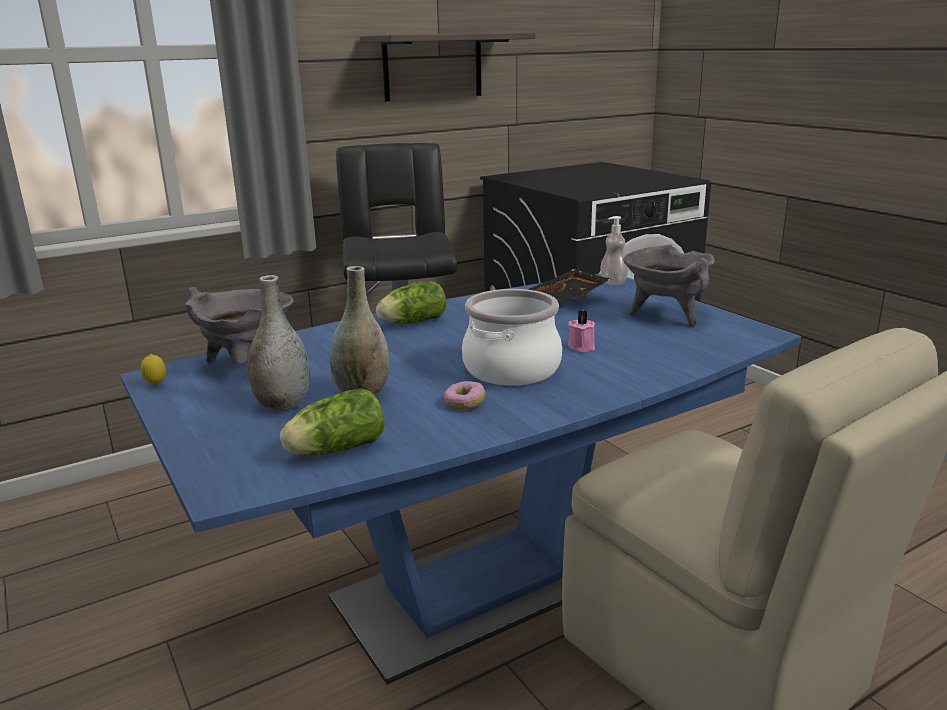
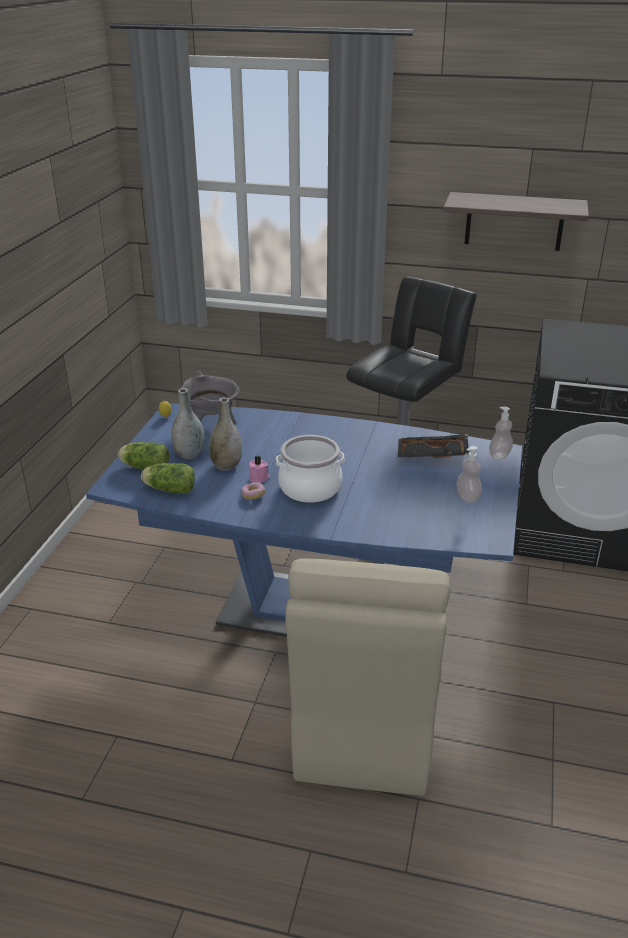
camera: 45 degrees right, 10 degrees up
(411, 322) = (325, 430): lettuce -> lettuce (144, 467)
(582, 347) = (372, 493): pink candle -> pink candle (259, 478)
(665, 315) = (467, 497): grey cooking pot -> soap dispenser

